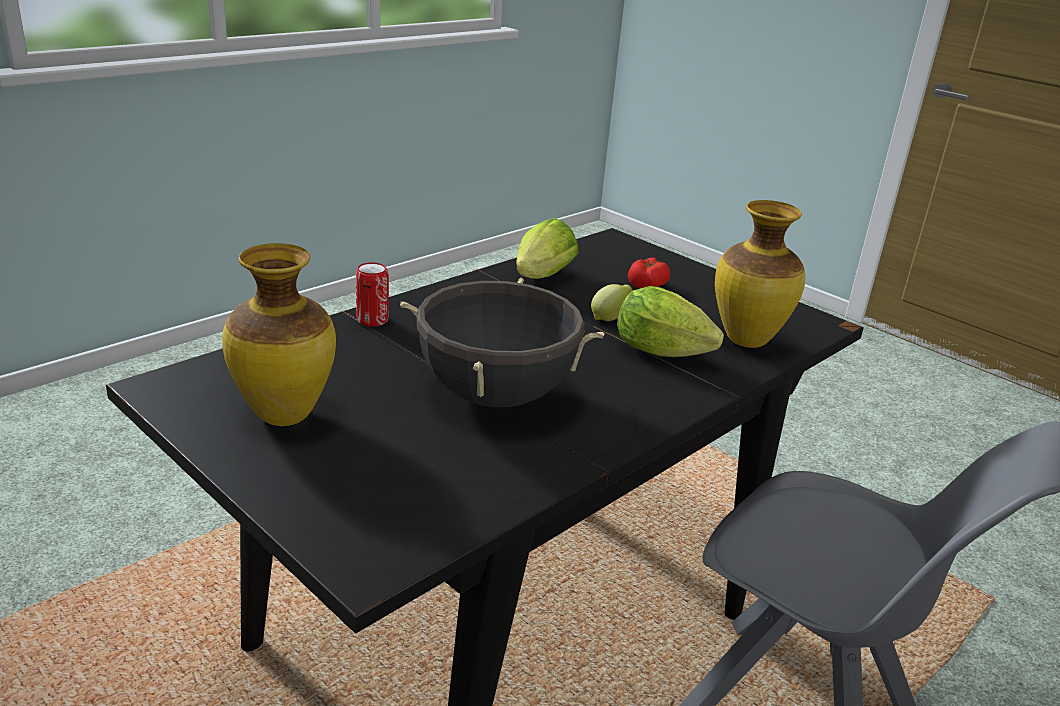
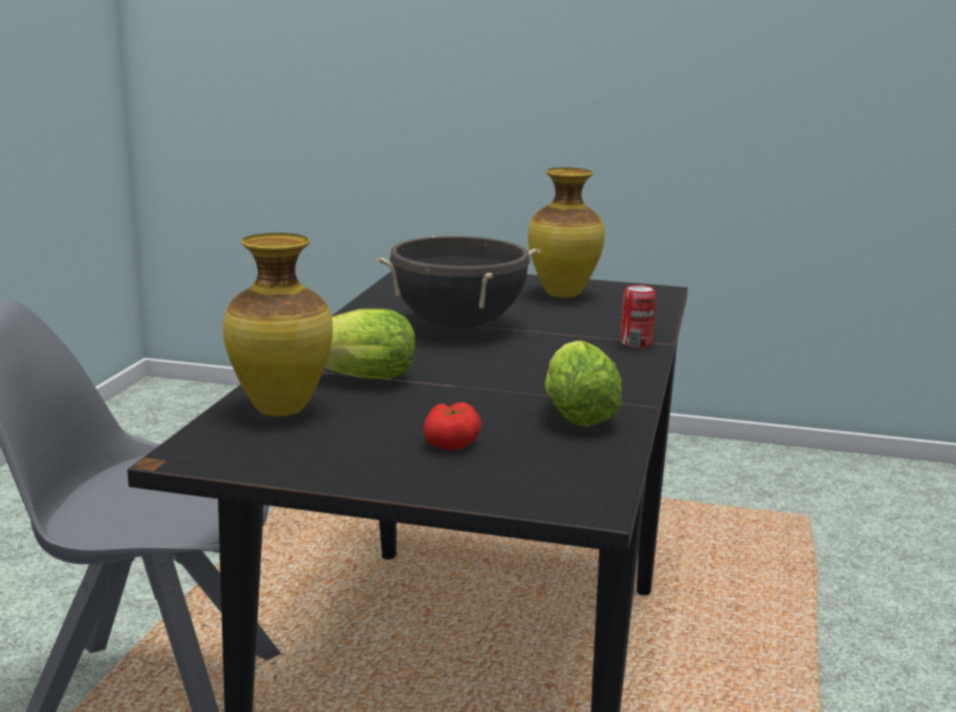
camera: 150 degrees right, 10 degrees down
(609, 318) = (446, 394): lemon -> none

